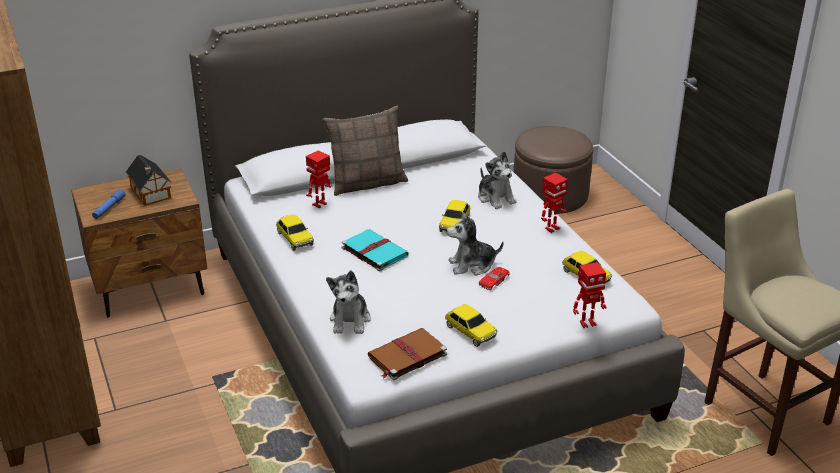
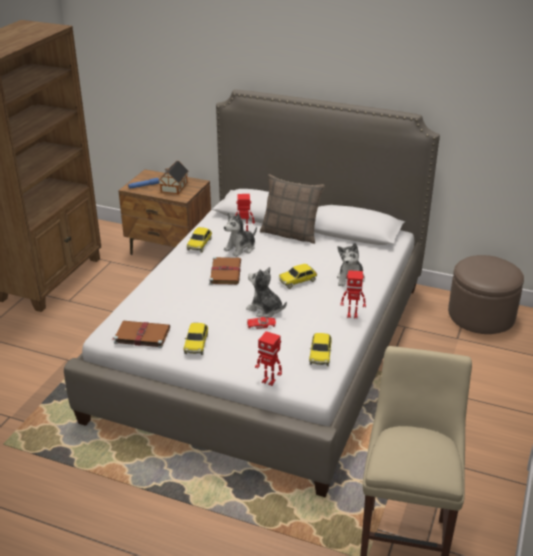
camera: 45 degrees right, 0 degrees up
(350, 320) = (150, 301): plush toy -> plush toy (240, 248)
(373, 251) = (225, 272): turquoise book -> brown book

